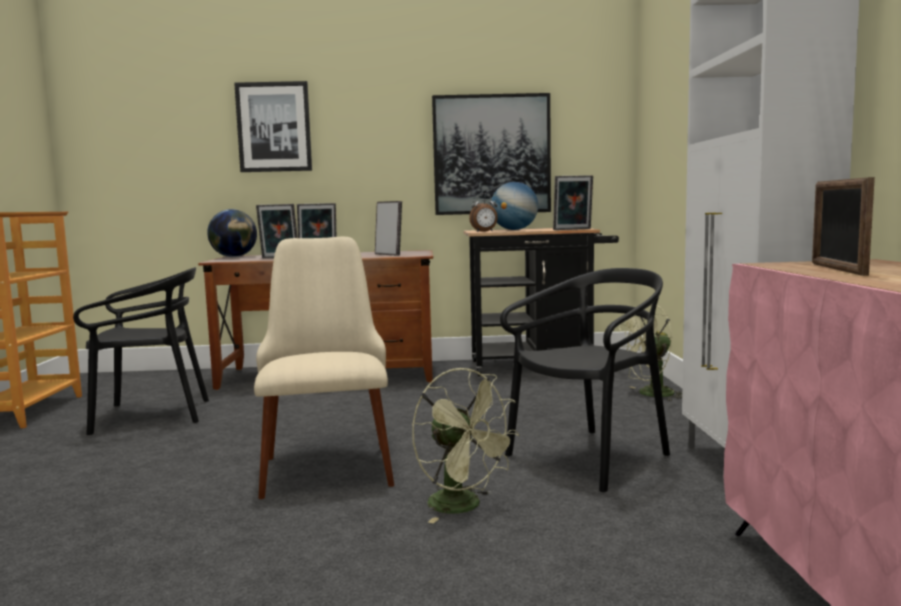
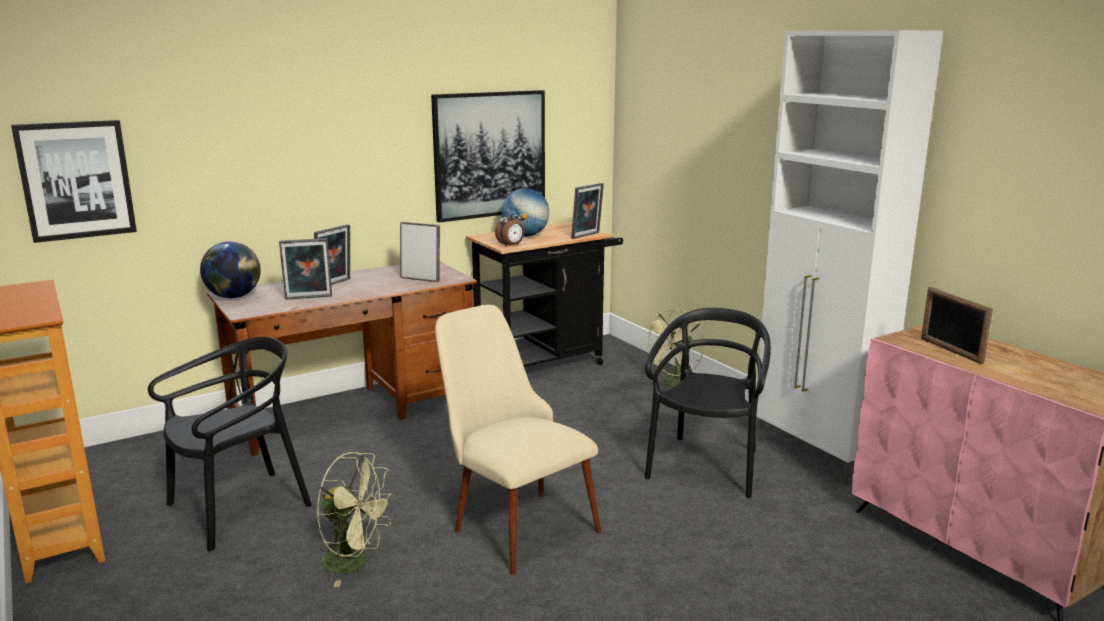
camera: 30 degrees left, 10 degrees up
(274, 127) = (256, 134): picture -> picture (76, 180)
(464, 507) = (676, 537): green fan -> green fan (354, 563)

